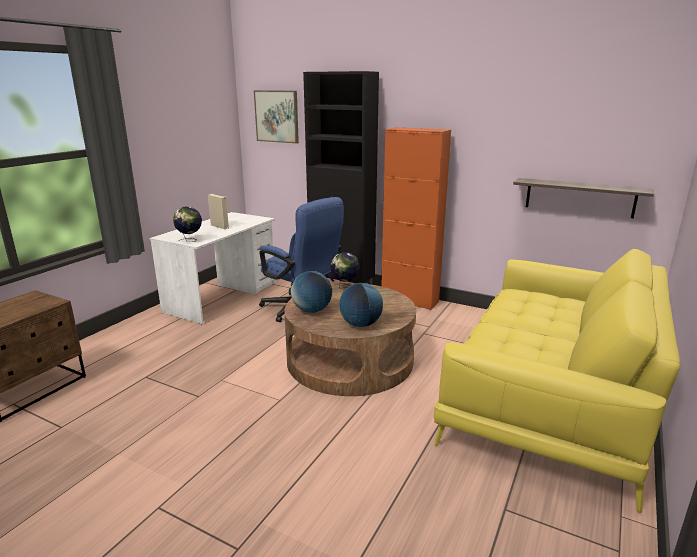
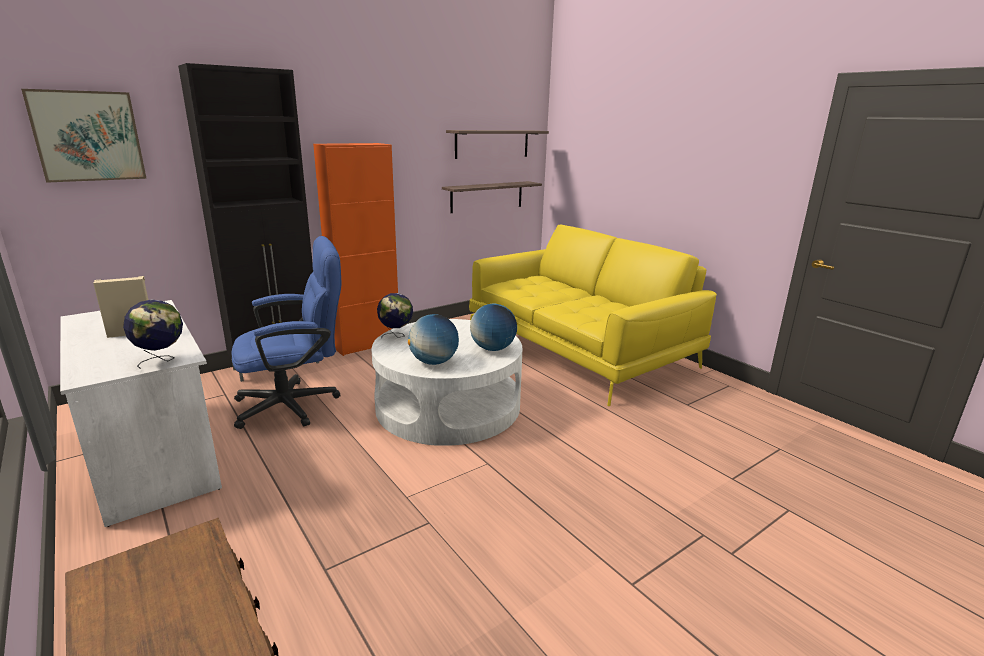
camera: 65 degrees left, 0 degrees up
(350, 360) = (448, 405): brown coffee table -> white coffee table
(596, 138) = (492, 144): none -> shelf

